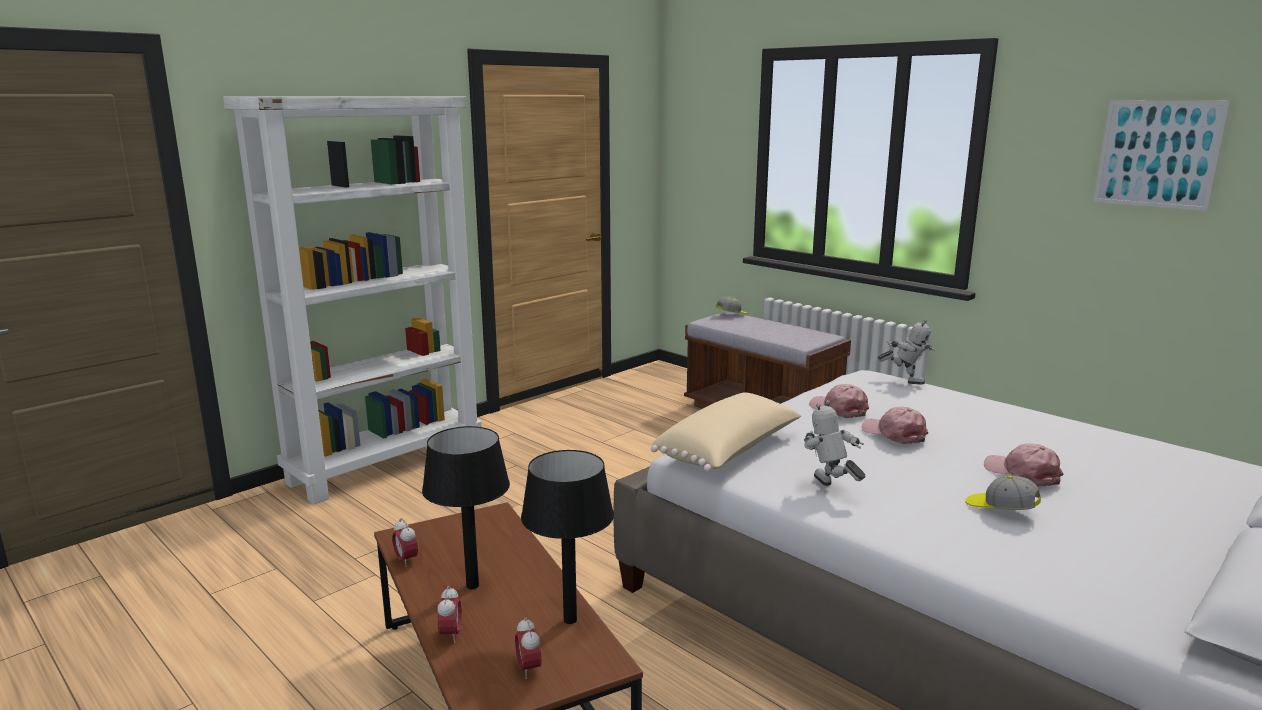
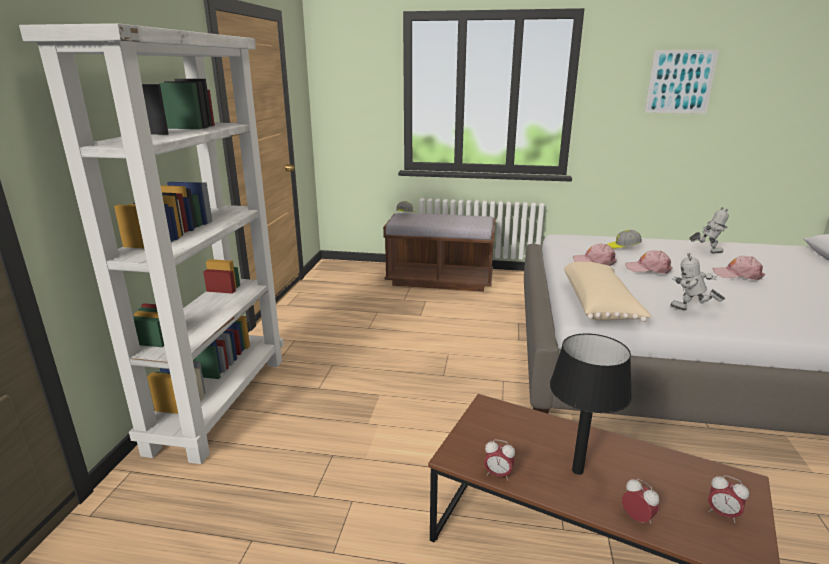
camera: 35 degrees left, 5 degrees up
(569, 620) = (674, 463): black table lamp -> none
(904, 380) = (587, 236): toy robot -> toy robot (706, 252)
(1000, 509) = (769, 297): cap -> cap (622, 247)

